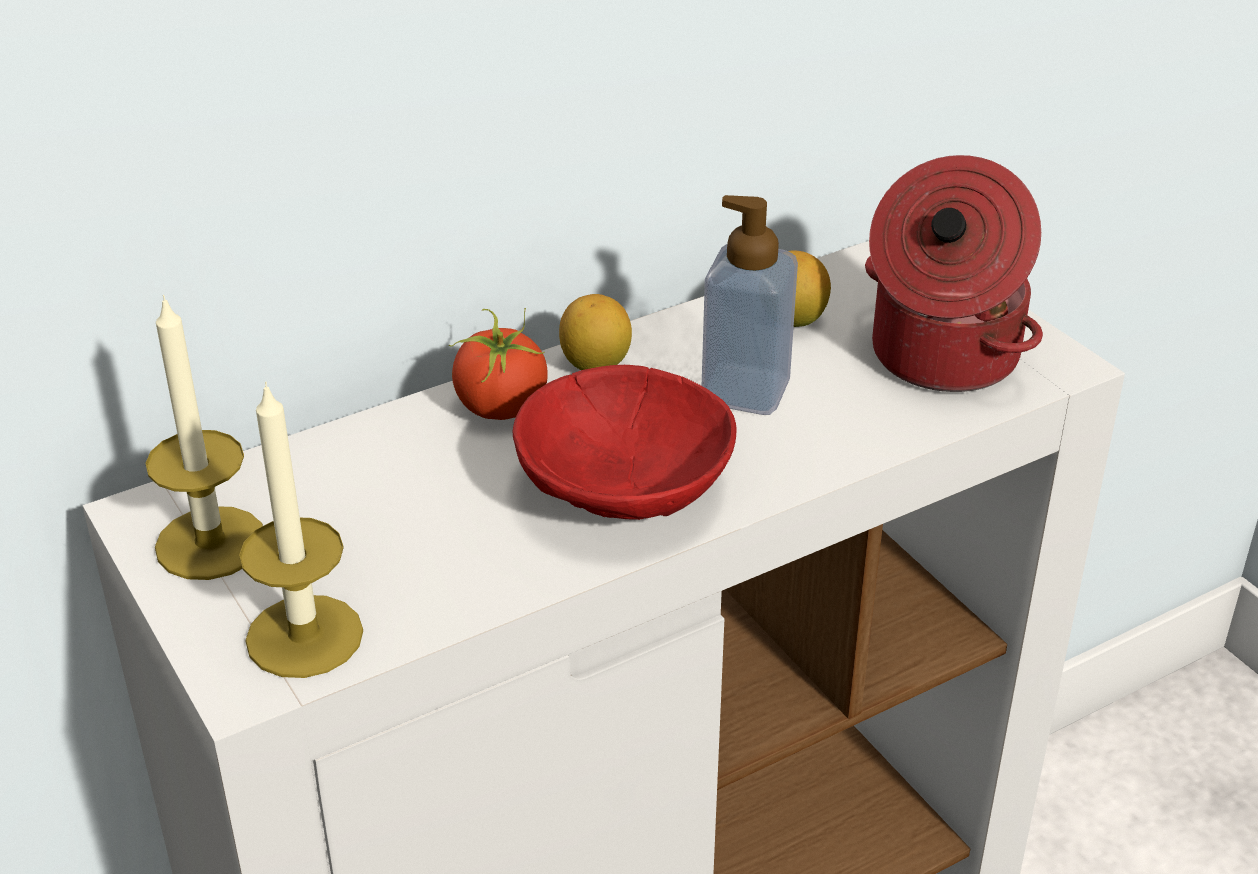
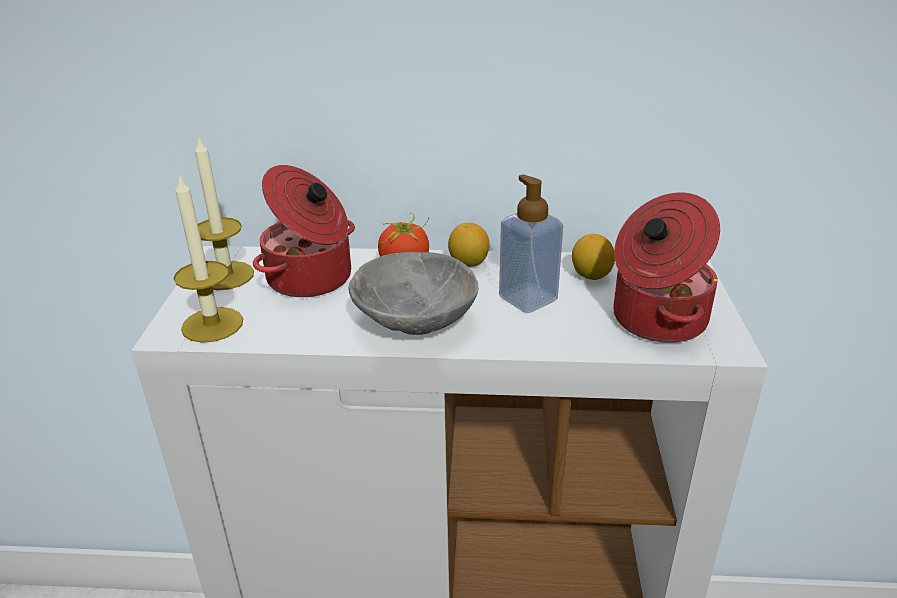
camera: 35 degrees right, 5 degrees down
(373, 489) = (311, 279): none -> cooking pot
(623, 495) = (413, 321): red bowl -> grey bowl

